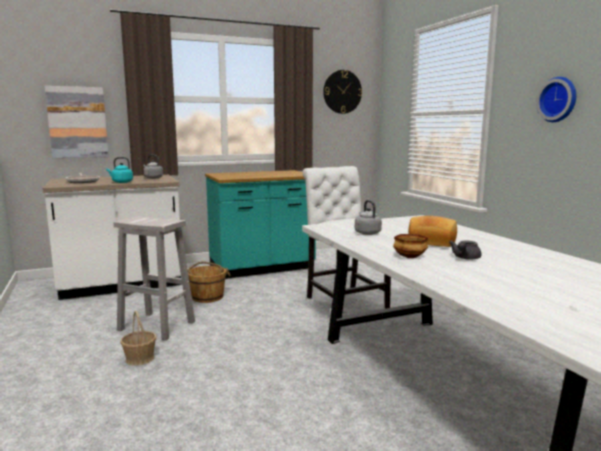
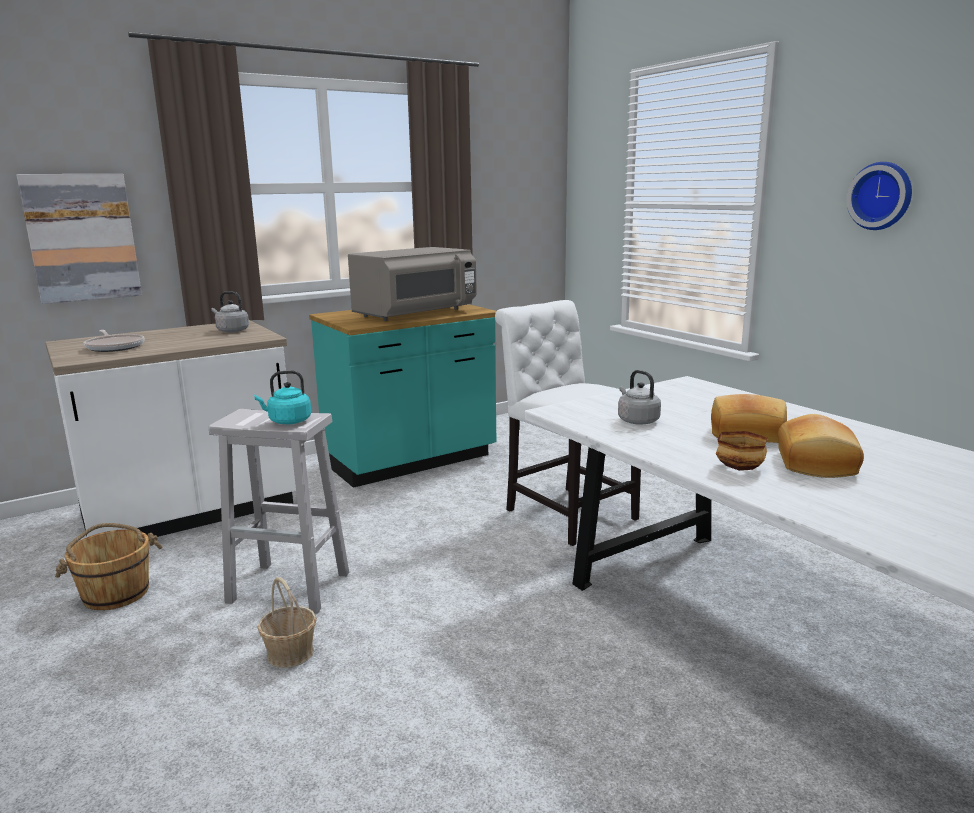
camera: 10 degrees left, 5 degrees up
(121, 182) = (186, 345): turquoise kettle -> turquoise kettle (287, 421)
(207, 297) = (347, 523): brown bucket -> brown bucket (116, 593)
(266, 175) = (415, 314): none -> grey microwave
(342, 92) = (512, 168): wall clock -> none
(465, 258) = (818, 463): grey teapot -> bread

